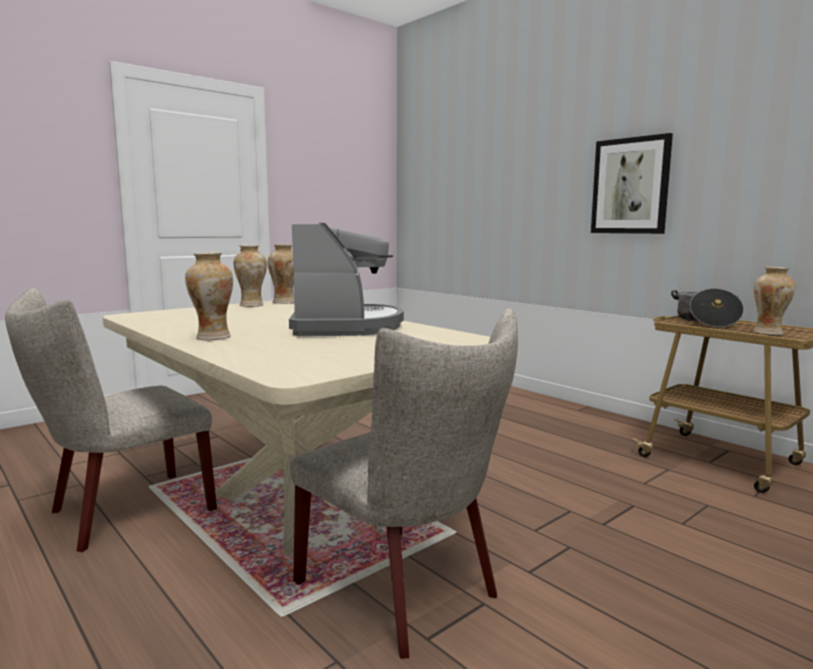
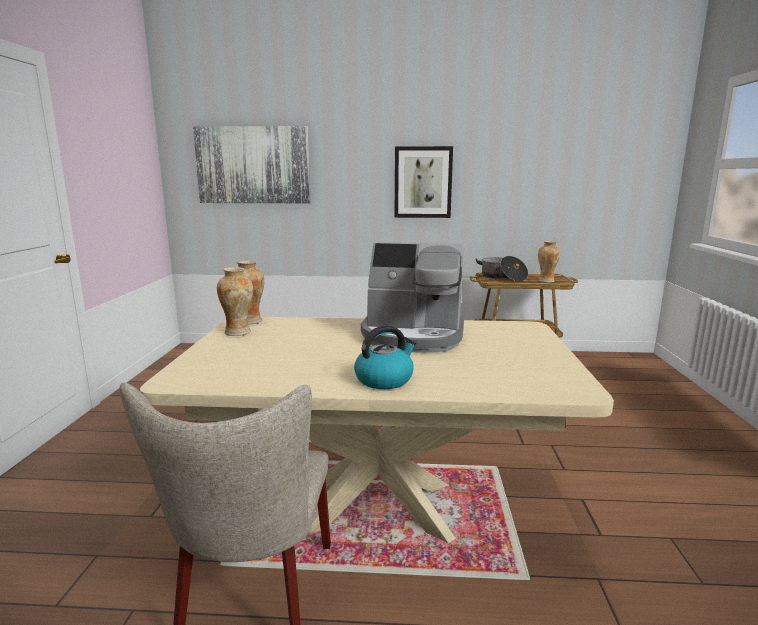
camera: 45 degrees left, 5 degrees up
(212, 337) = (384, 379): vase -> kettle
(345, 326) = (413, 336): coffee machine -> coffee machine turned 150 degrees clockwise
(406, 592) = (547, 518): beige chair -> none
(461, 177) = (253, 165): none -> picture

